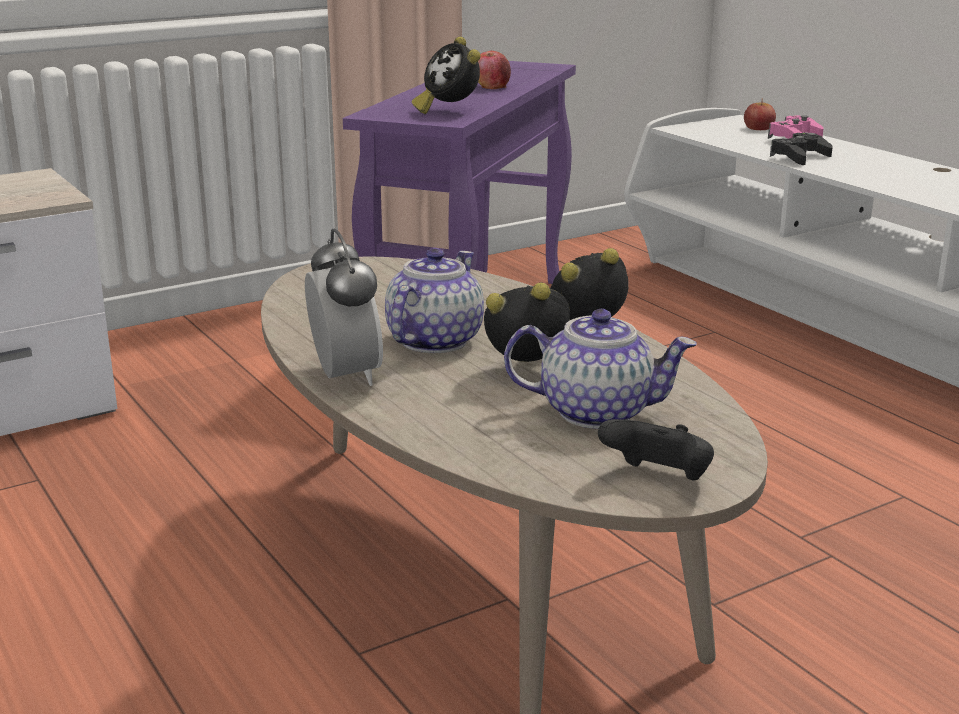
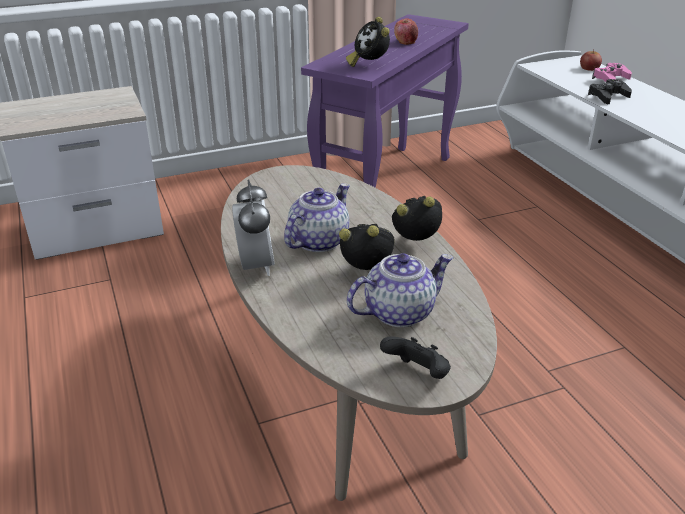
camera: 10 degrees right, 10 degrees up
(597, 411) = (399, 312): teapot -> teapot turned 45 degrees counterclockwise

